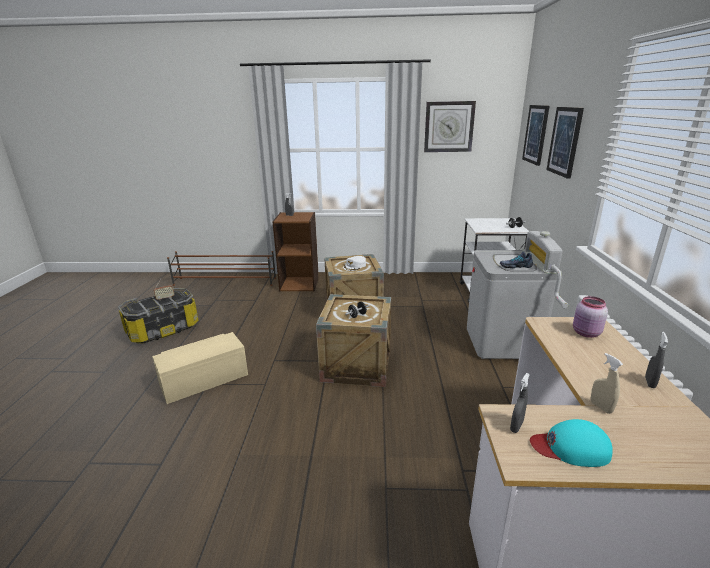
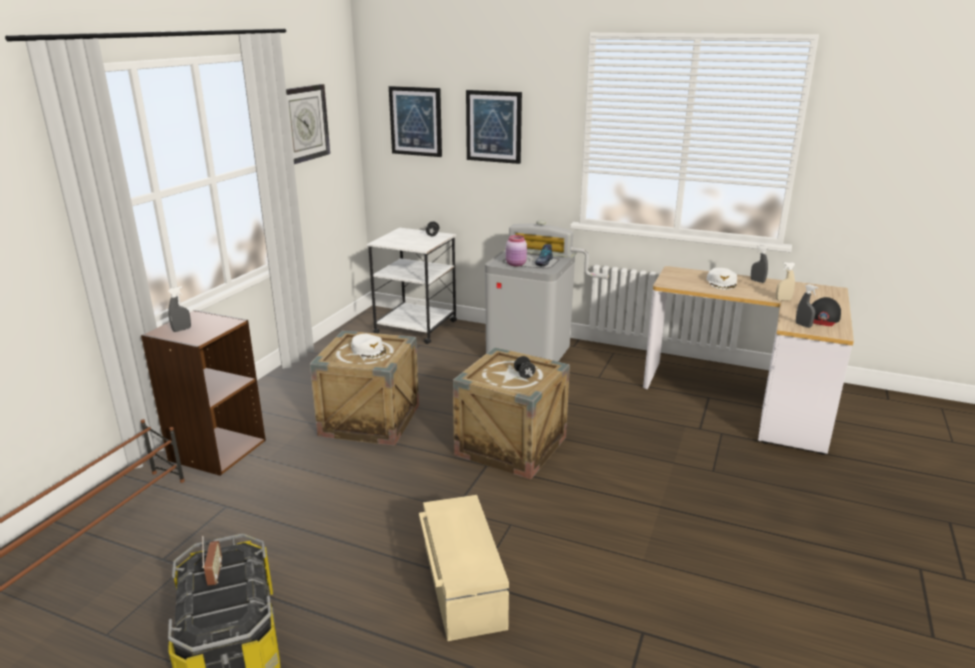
camera: 70 degrees left, 0 degrees up
(571, 448) = (823, 318): turquoise cap -> black cap
(586, 333) = (689, 277): pink jar -> pink jar (516, 264)
(599, 355) = (722, 282): none -> white cap

